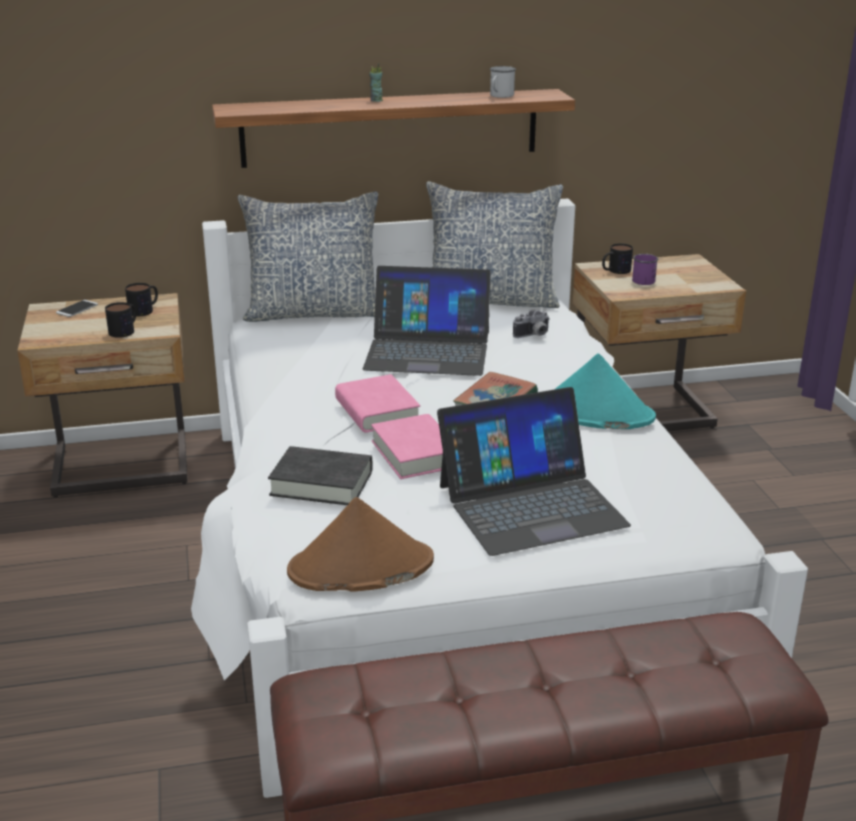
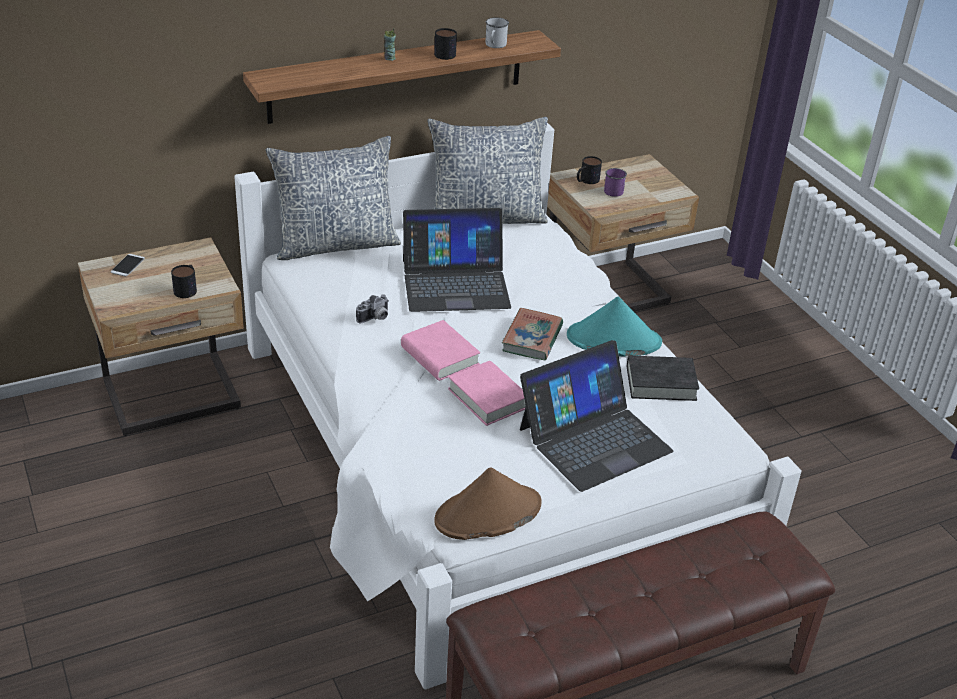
camera: 15 degrees left, 10 degrees up
(145, 310) = (192, 261): mug -> mug (447, 53)
(321, 483) = (426, 437): black book -> black book (661, 383)
(533, 335) = (536, 258): camera -> camera (375, 318)

